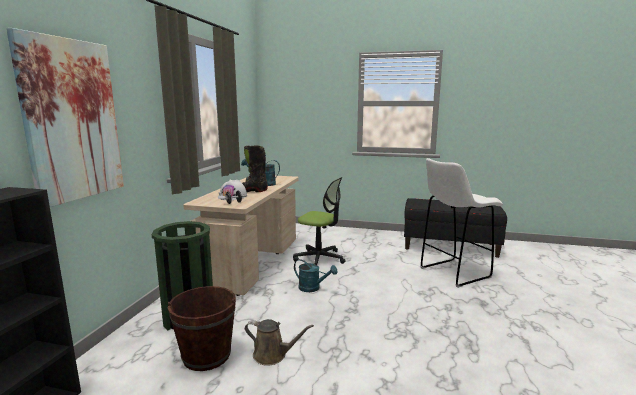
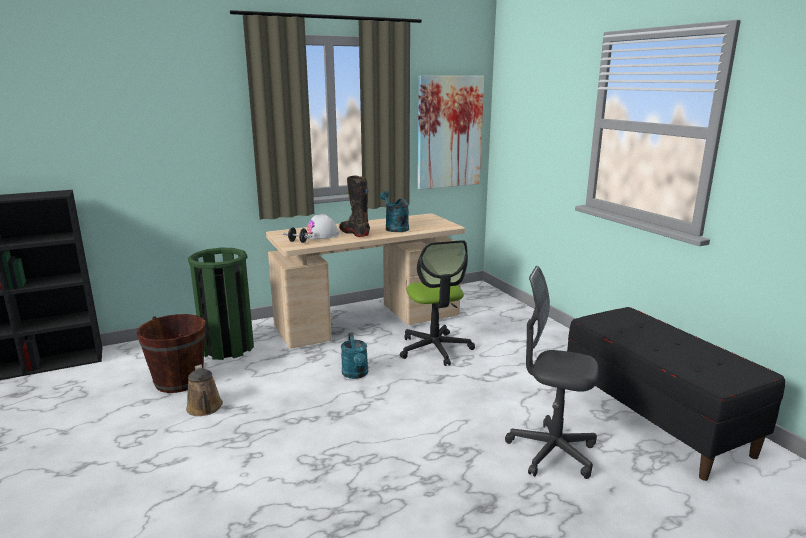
camera: 50 degrees right, 5 degrees up
(72, 120) = (140, 138): picture -> picture (449, 132)
(453, 273) = (551, 452): white stool -> grey office chair

